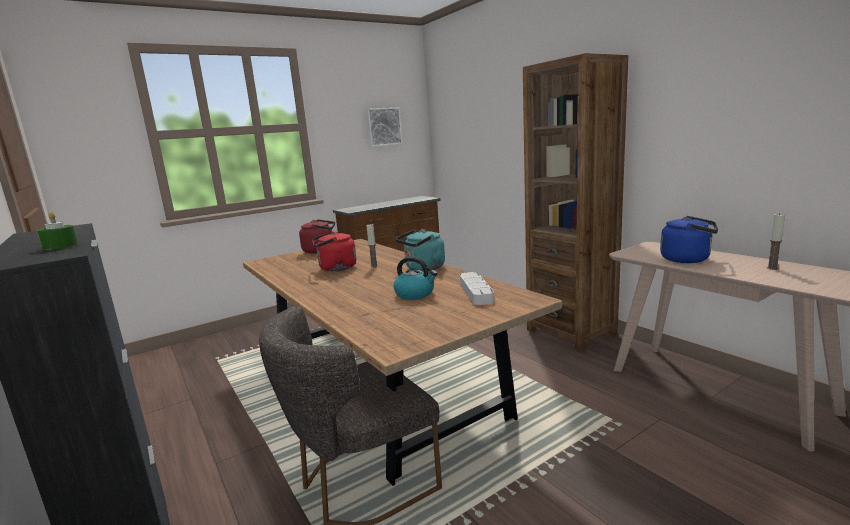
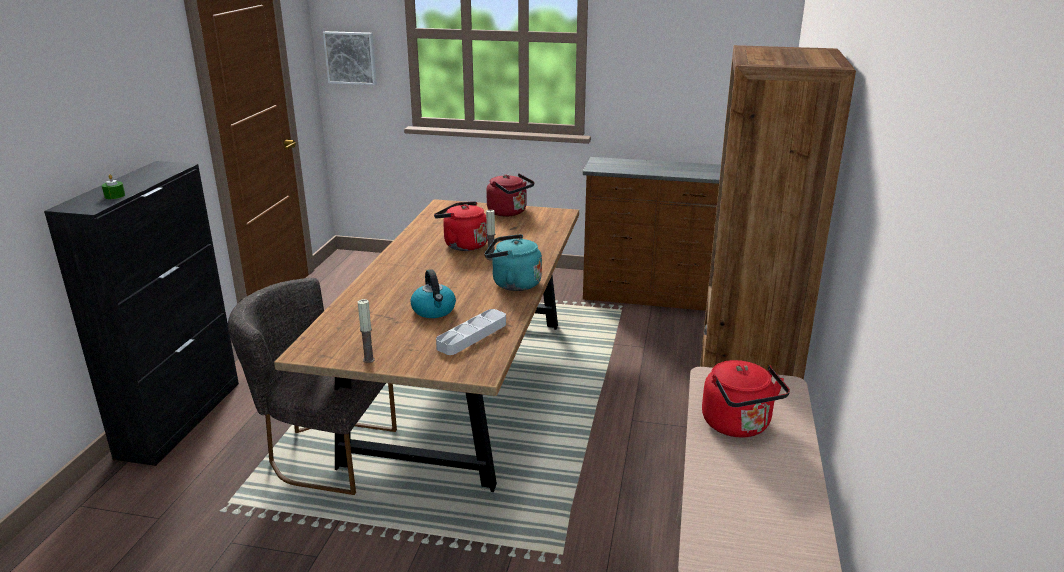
camera: 45 degrees right, 10 degrees up
(383, 127) = (708, 49): picture -> picture (351, 57)
(688, 259) = (738, 426): blue kettle -> red kettle
(772, 268) = (771, 495): candle -> candle (368, 360)

